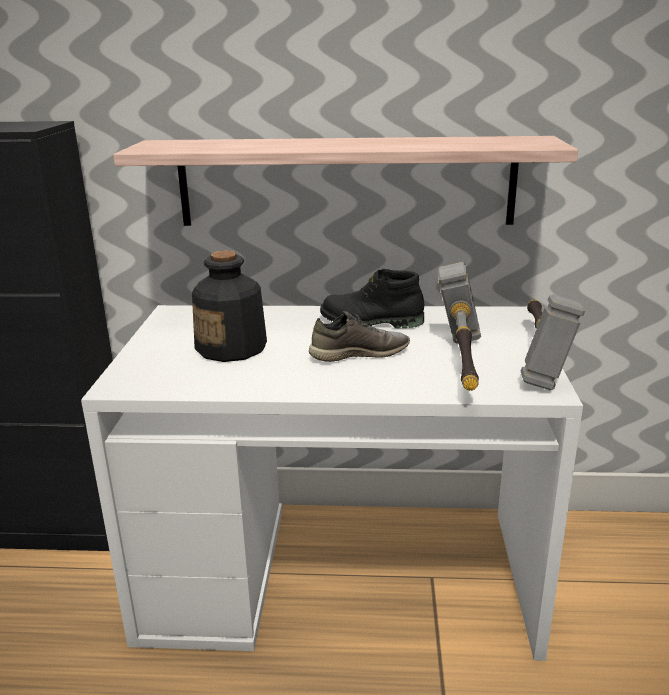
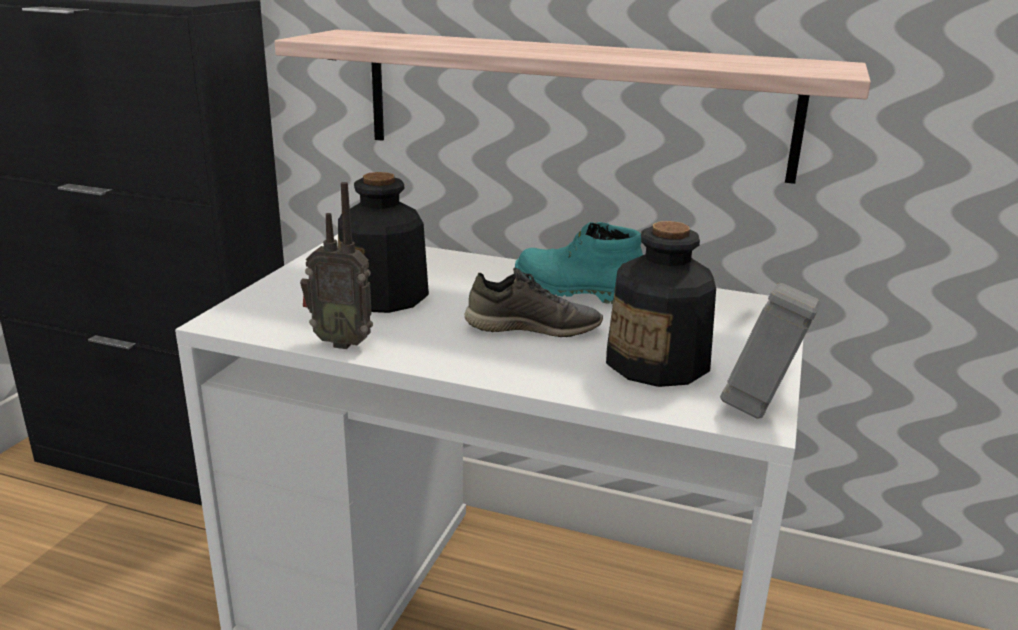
camera: 15 degrees right, 0 degrees up
(225, 387) = (342, 342): none -> radio
(371, 322) = (576, 290): black boot -> turquoise boot
(461, 365) = (658, 363): hammer -> bottle

